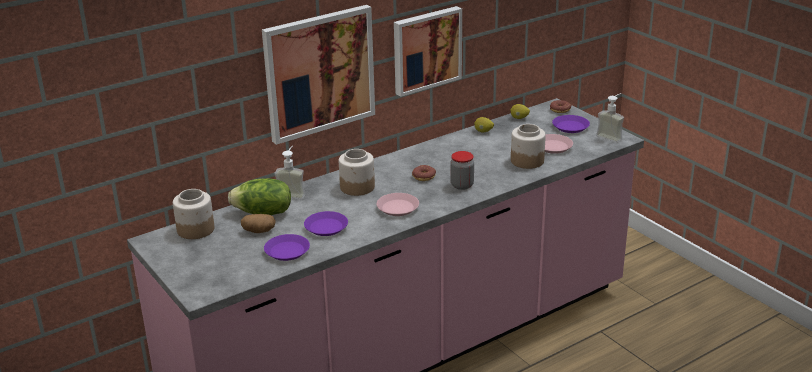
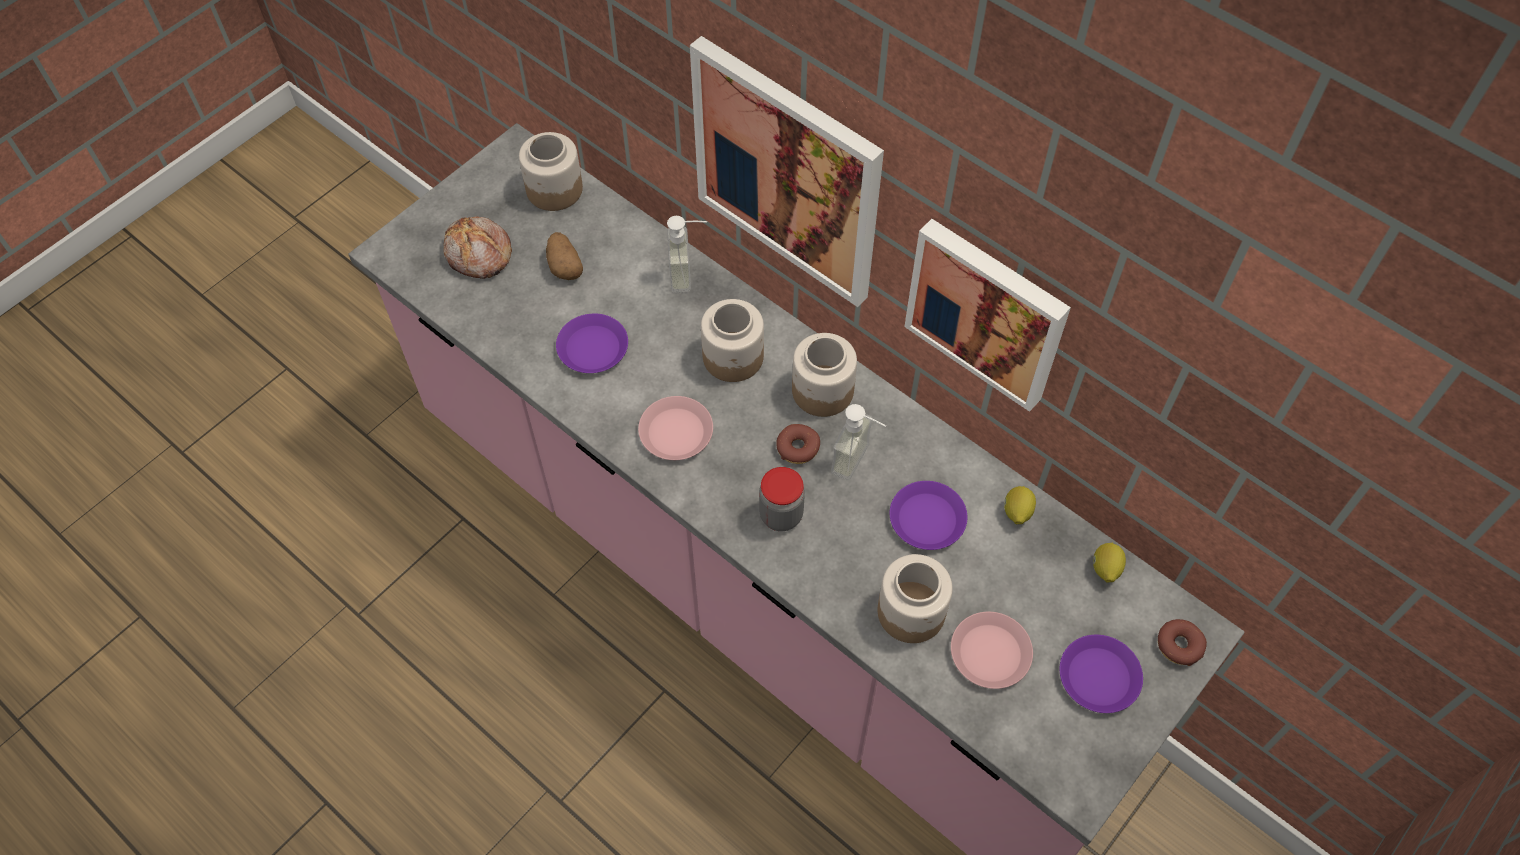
camera: 75 degrees right, 30 degrees up
(228, 260) = (478, 255): none -> bread
(263, 213) = (619, 255): lettuce -> none
(287, 251) = (514, 317): purple plate -> purple plate (927, 519)
(392, 166) = (822, 390): none -> jar
(611, 136) = (1081, 768): soap dispenser -> soap dispenser (859, 462)

